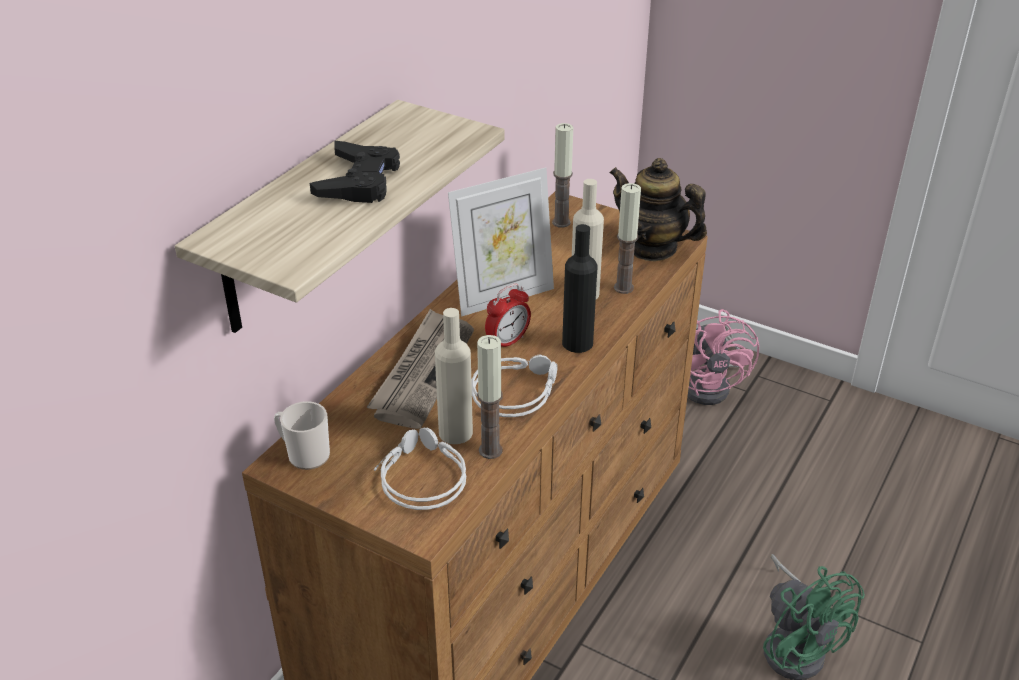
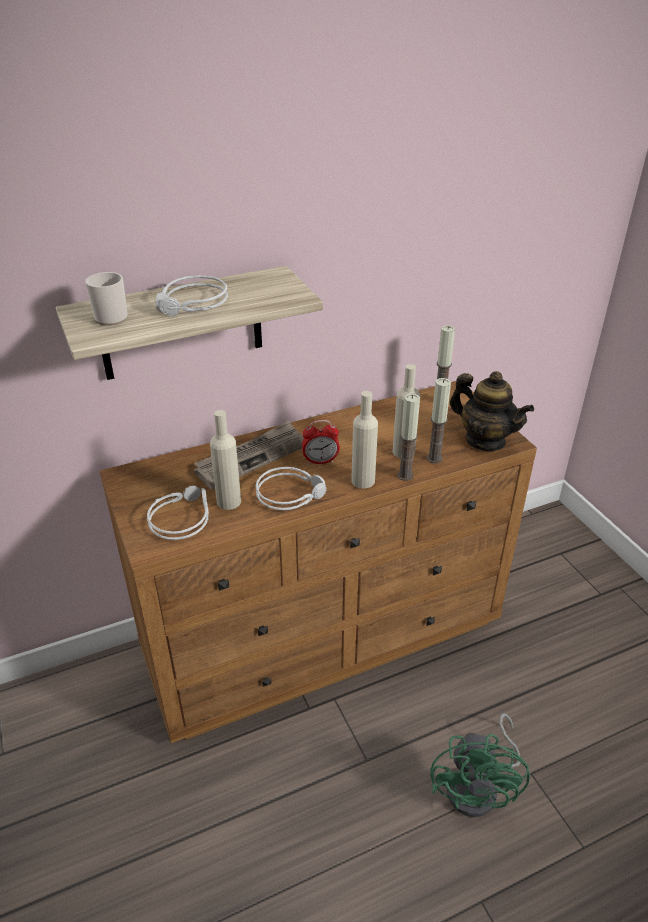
camera: 35 degrees right, 0 degrees up
(304, 454) = (138, 475): mug -> mug (109, 316)
(359, 181) = (192, 304): black game controller -> grey headphones
(490, 450) = (236, 521): candle -> candle (405, 475)
(503, 296) = (349, 433): picture frame -> none
(577, 343) = (363, 481): black bottle -> beige bottle
(652, 248) = (485, 440): teapot -> teapot turned 150 degrees clockwise
(712, 386) = (576, 578): pink fan -> none

